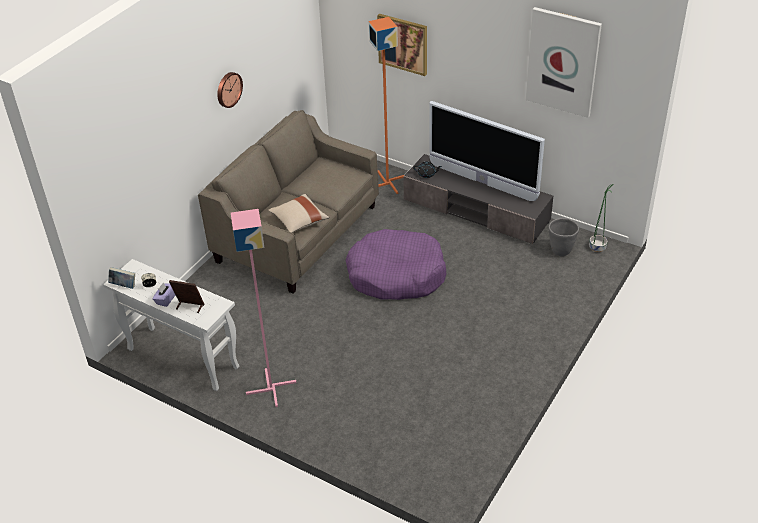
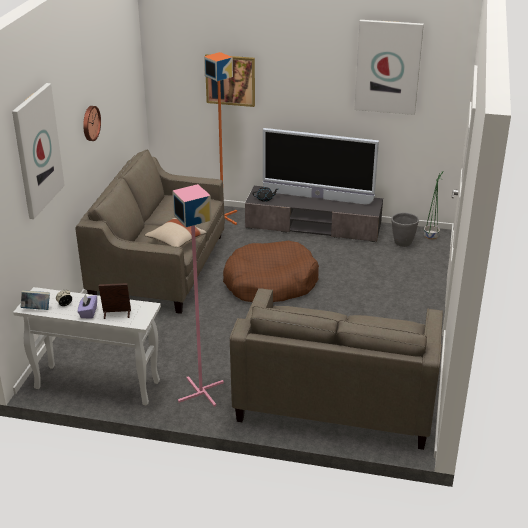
camera: 20 degrees left, 10 degrees down
(145, 131) = (37, 150): none -> picture
(394, 424) = (336, 397): none -> beige sofa
(396, 275) = (270, 283): purple dog bed -> brown dog bed

